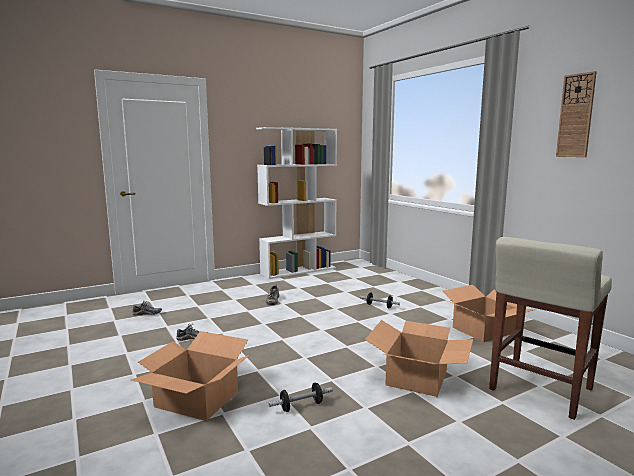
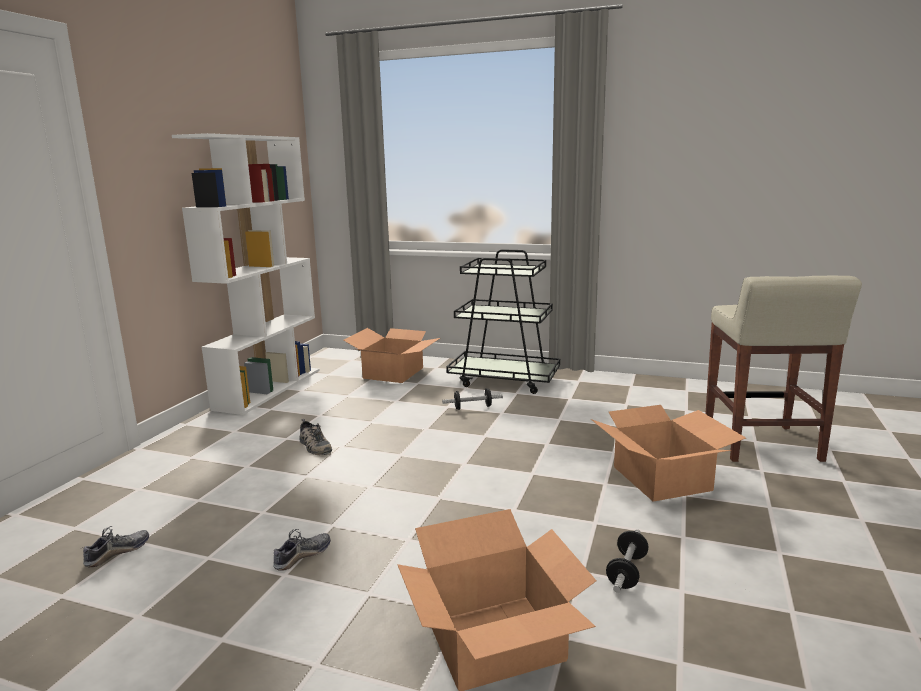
camera: 40 degrees left, 5 degrees up
(427, 298) = (504, 380): none -> black cart
(484, 330) = (621, 400): cardboard box -> cardboard box (394, 373)
(576, 116) = (680, 125): wall clock -> none

